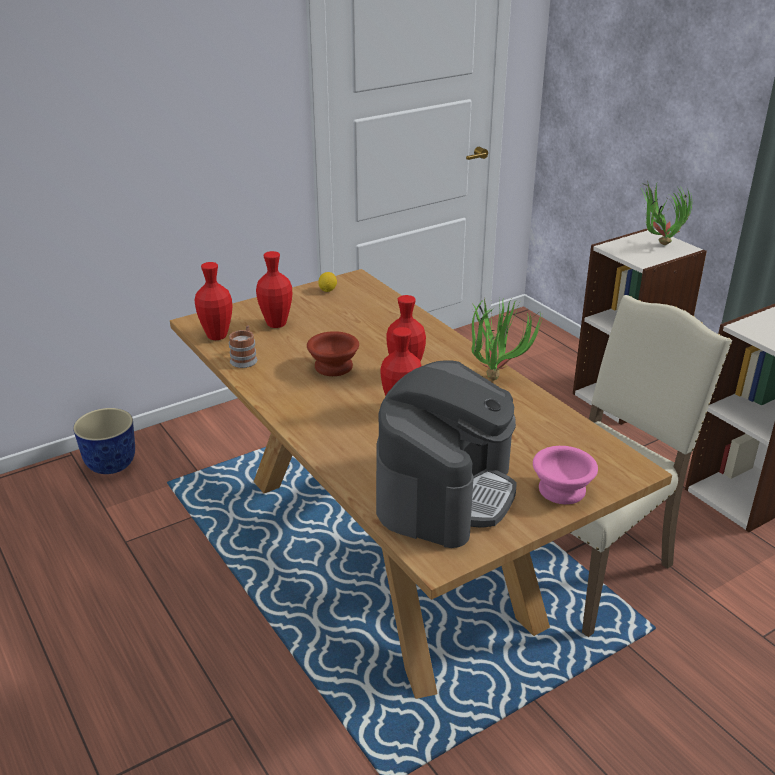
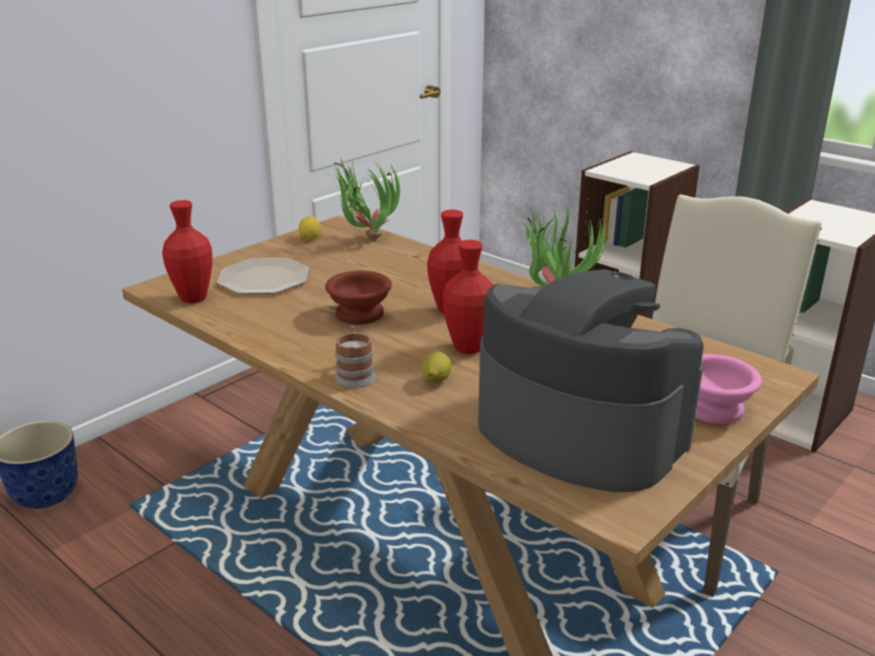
camera: 15 degrees left, 5 degrees down
(245, 358) = (241, 318): mug -> mug (355, 374)
(276, 324) = (264, 278): red vase -> plate
(362, 433) = (435, 380): none -> lemon
(445, 492) = (578, 431): coffee machine -> coffee machine turned 60 degrees counterclockwise
(657, 245) = (648, 164): potted plant -> potted plant (365, 240)

